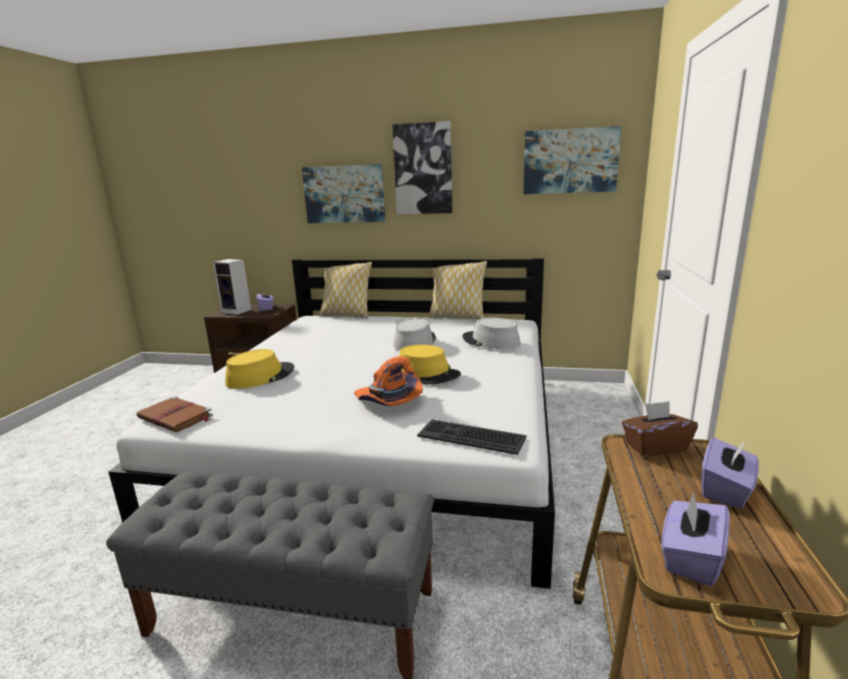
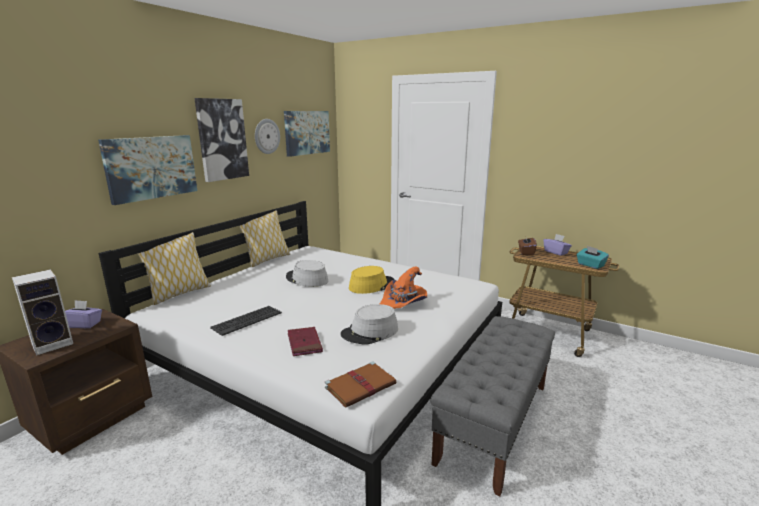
camera: 70 degrees left, 0 degrees up
(260, 376) = (304, 343): yellow hat -> red book
(471, 437) = (464, 290): keyboard -> keyboard (247, 320)
(490, 166) = (266, 136): none -> wall clock
(490, 341) = (338, 260): grey hat -> grey hat (370, 332)
(690, 557) = (590, 265): purple tissue box -> turquoise tissue box

